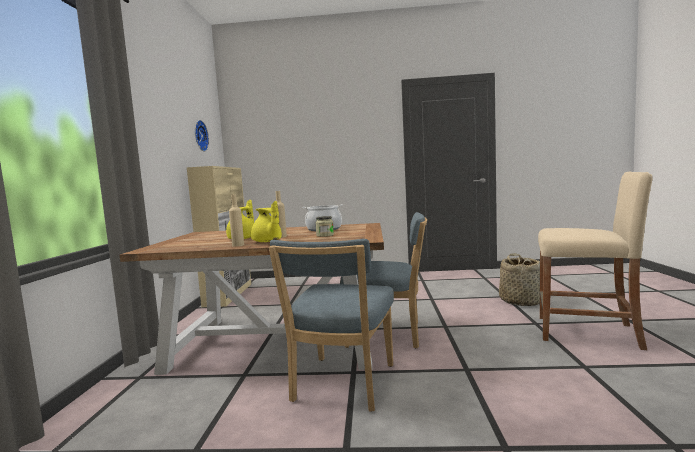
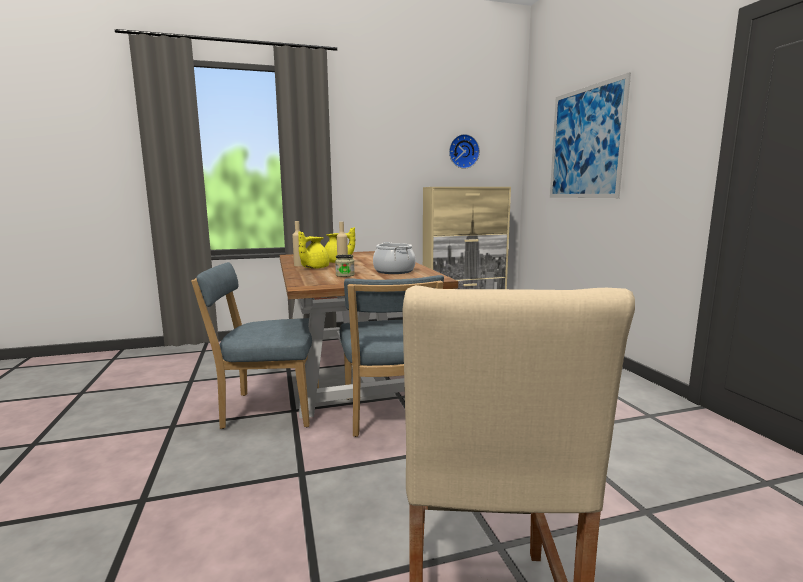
camera: 70 degrees right, 5 degrees up
(302, 137) = (585, 143): none -> picture
(521, 301) = (631, 533): basket -> none

